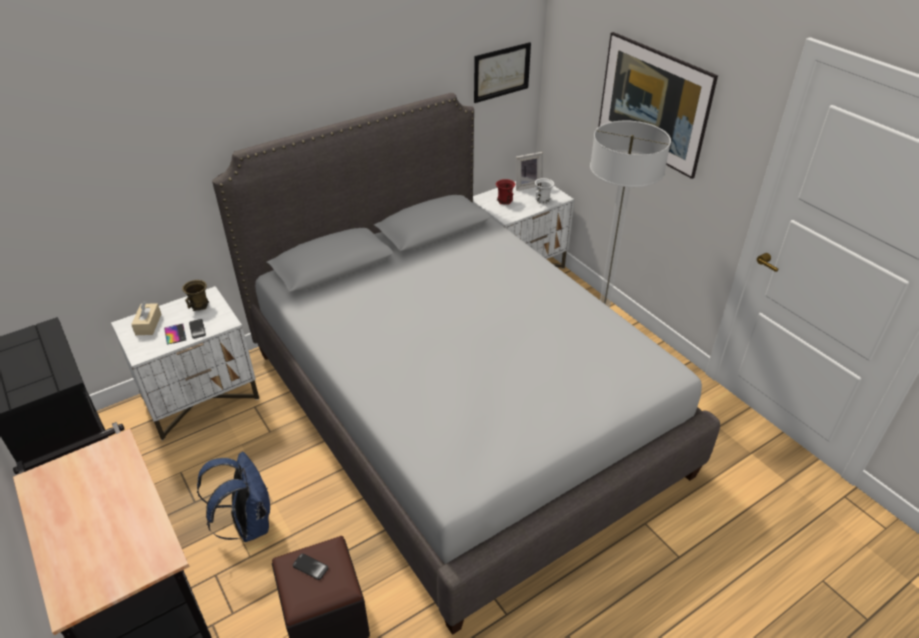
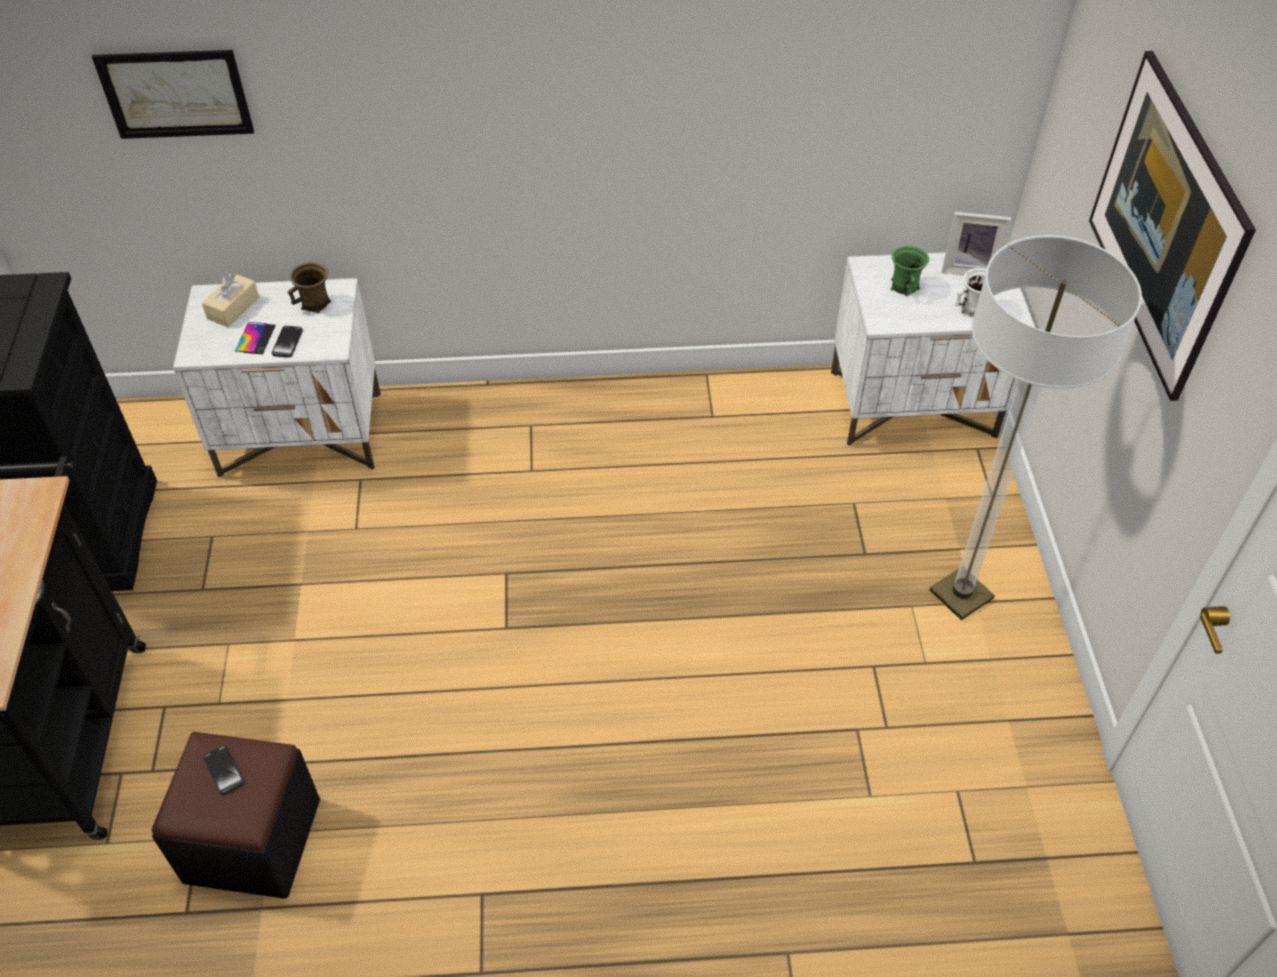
camera: 30 degrees right, 10 degrees up
(248, 524) = (245, 655): blue backpack -> none
(459, 409) = (639, 619): grey bed -> none
(501, 72) = (959, 51): picture -> picture (175, 94)
(505, 201) = (905, 286): red mug -> green mug

